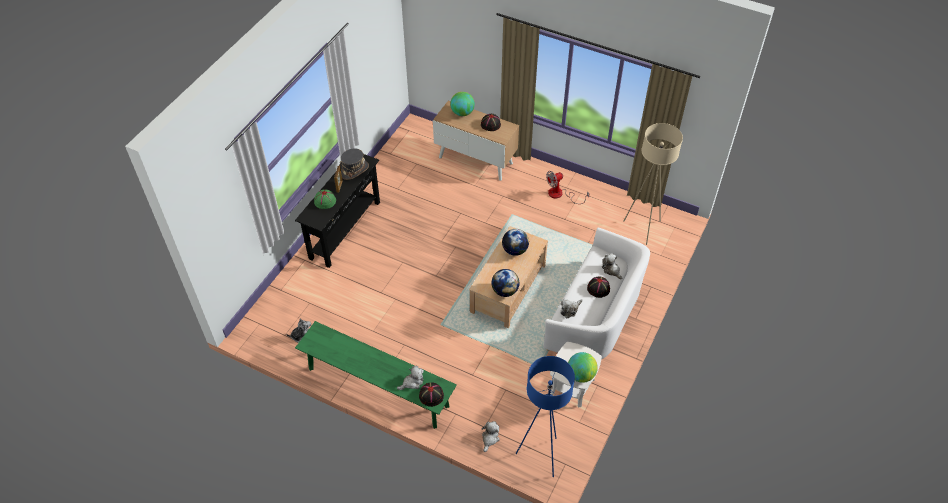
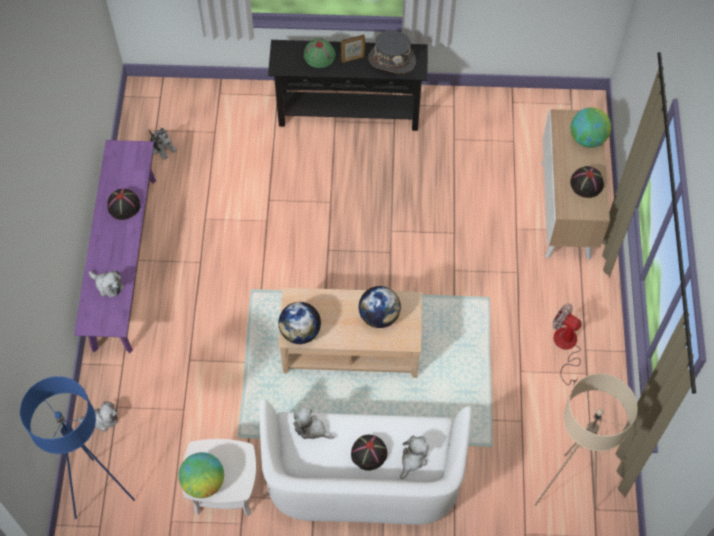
camera: 65 degrees right, 10 degrees up
(378, 387) = (124, 261): green bench -> purple bench
(431, 395) = (97, 314): black hat -> black hat (124, 205)

